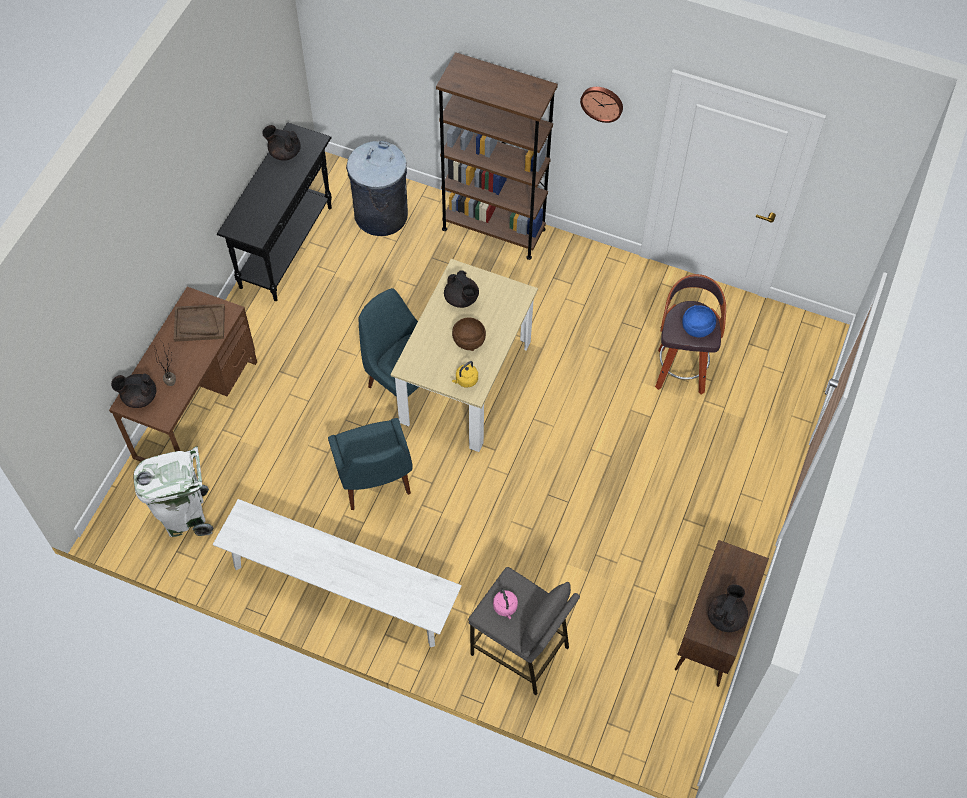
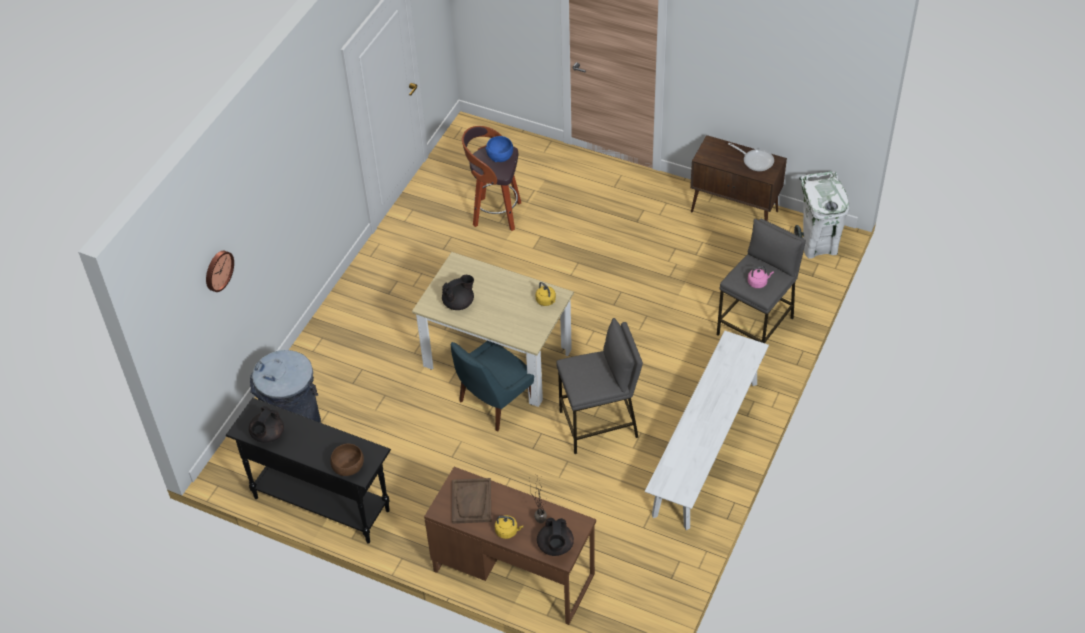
camera: 85 degrees left, 10 degrees down
(161, 356) = (508, 531): none -> yellow kettle
(186, 516) = (634, 573): white trash can -> white trash can (818, 245)
(374, 481) = (599, 425): blue chair -> grey stool
(468, 340) = (504, 299): brown bowl -> brown bowl (348, 467)
(493, 229) = (325, 335): brown bookcase -> none
(602, 102) = (322, 134): wall clock -> wall clock (218, 270)
(726, 617) = (755, 161): black teapot -> frying pan

